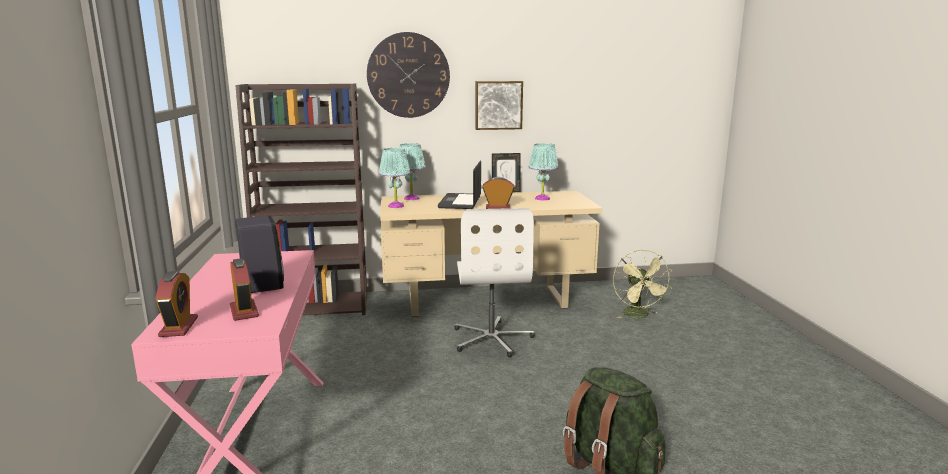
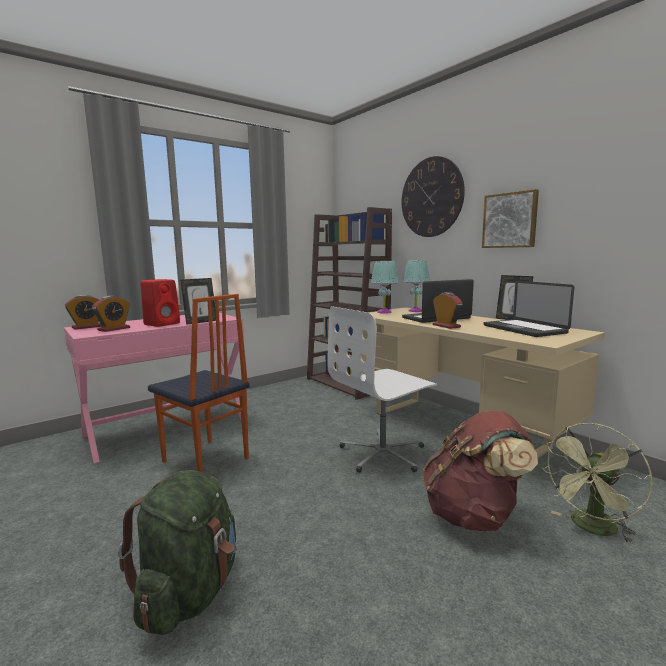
camera: 60 degrees right, 5 degrees down
(262, 285) = (163, 324): black speaker -> red speaker
(294, 267) = (200, 322): none -> picture frame
(396, 426) = (205, 461): none -> chair
(542, 198) = (523, 329): turquoise table lamp -> laptop
(602, 339) = (473, 515): none -> brown backpack

